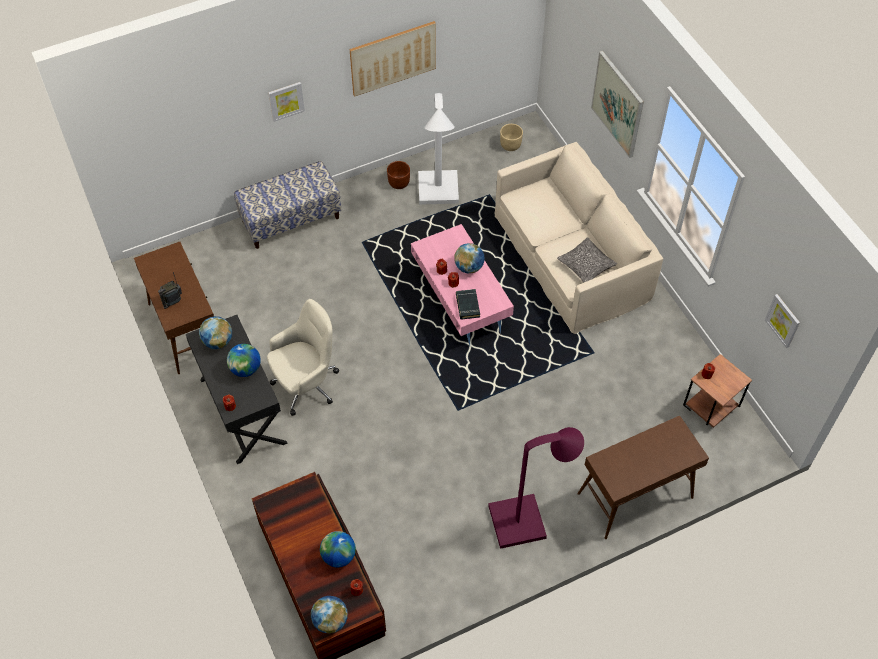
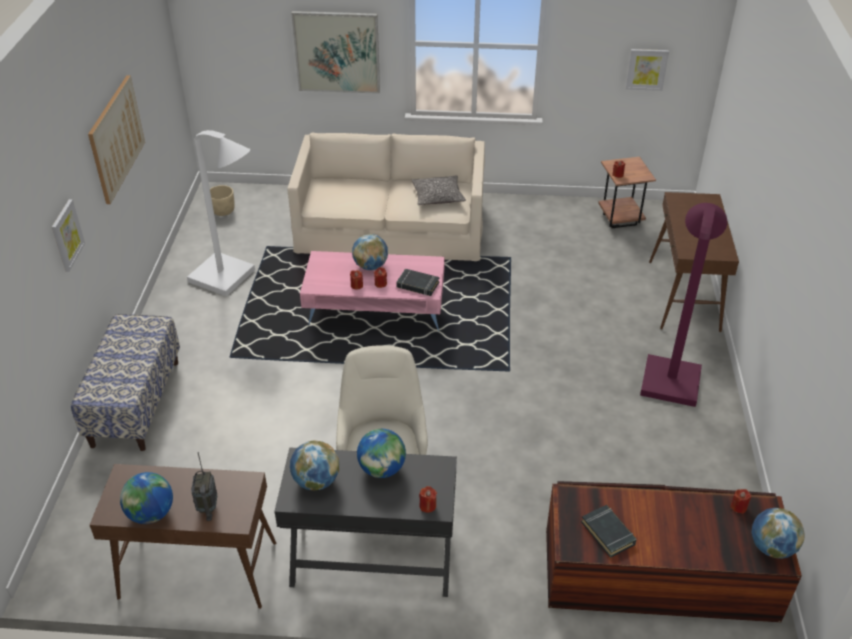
camera: 60 degrees left, 15 degrees down
(290, 519) = (608, 533): none -> black book
(338, 556) = (684, 506): globe -> globe (151, 514)
(399, 182) = (182, 299): brown planter -> none

